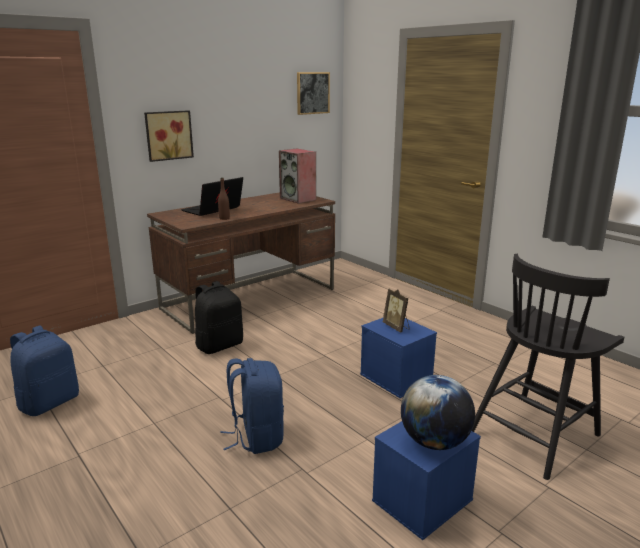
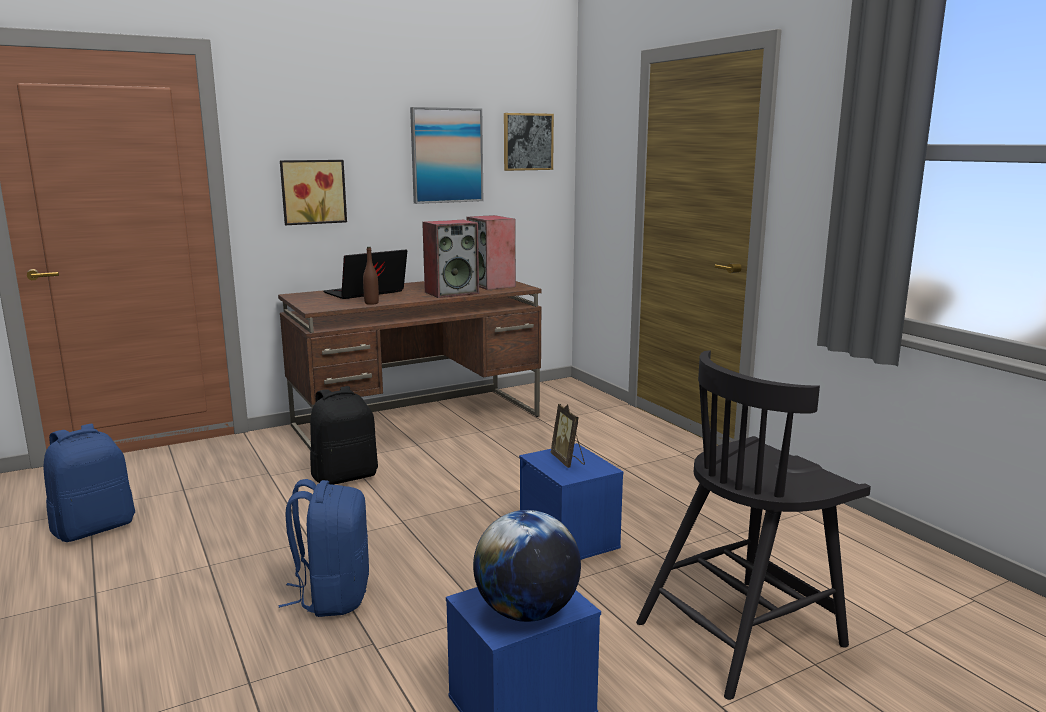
camera: 10 degrees right, 5 degrees down
(259, 105) = (446, 155): none -> picture
(275, 207) = (452, 293): none -> speaker

